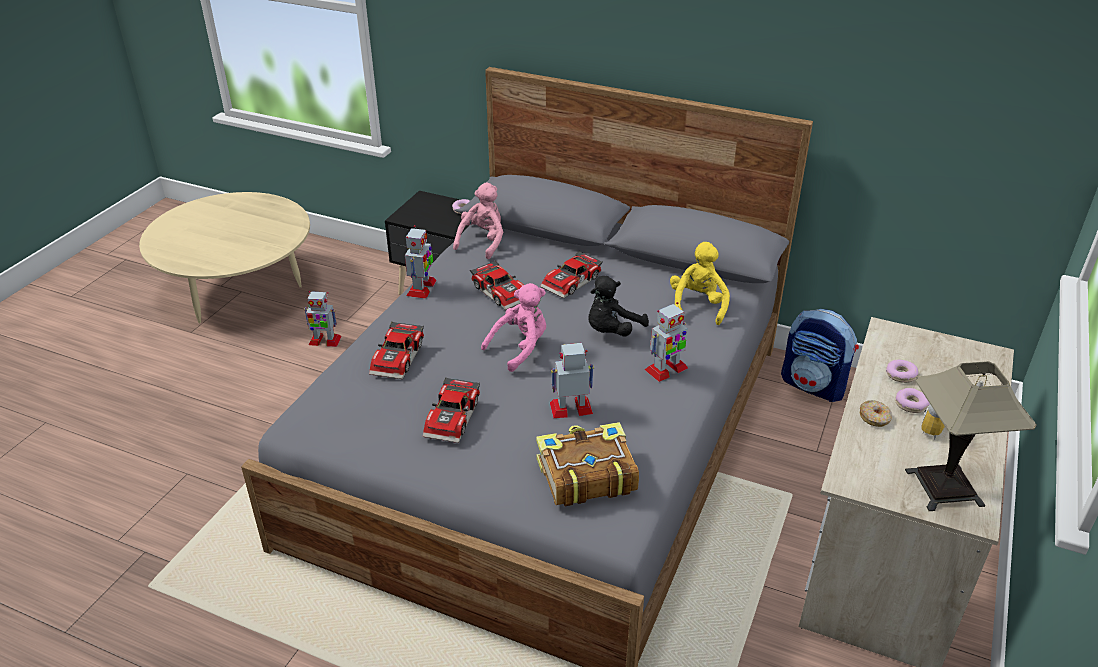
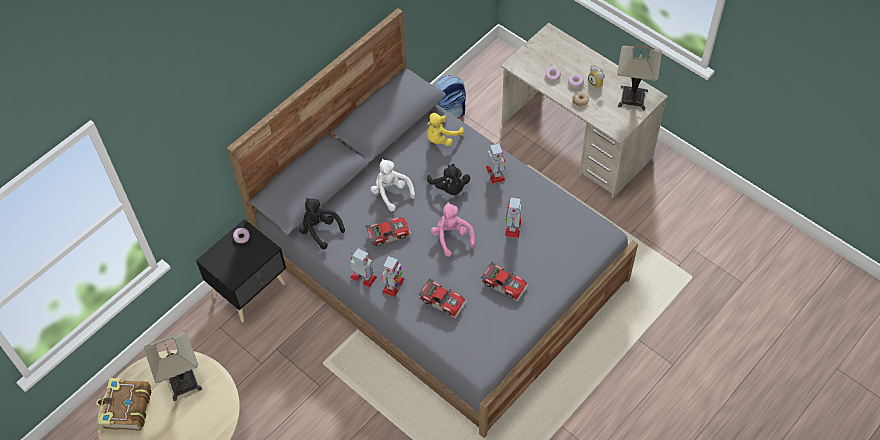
camera: 70 degrees left, 20 degrees up
(265, 230) = (183, 382): none -> table lamp
(324, 340) = (281, 381): toy robot -> toy robot (393, 285)
(483, 242) = (320, 230): pink plush toy -> black plush toy
(573, 282) = (391, 192): toy car -> white plush toy
(585, 475) = (568, 235): book -> book (126, 409)
(697, 306) = (441, 138): yellow plush toy -> yellow plush toy turned 75 degrees counterclockwise

